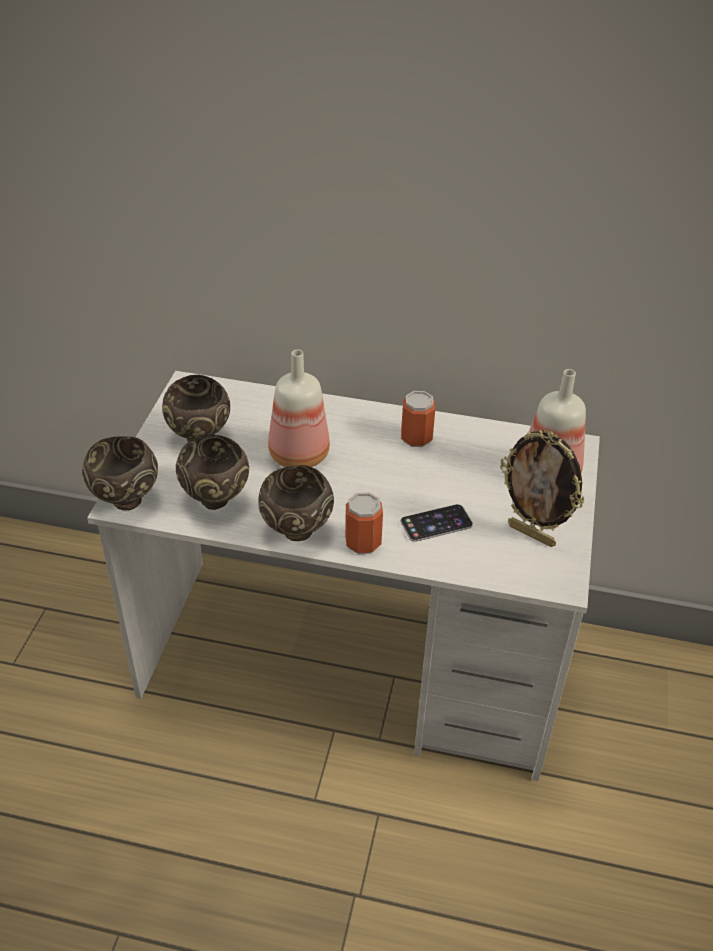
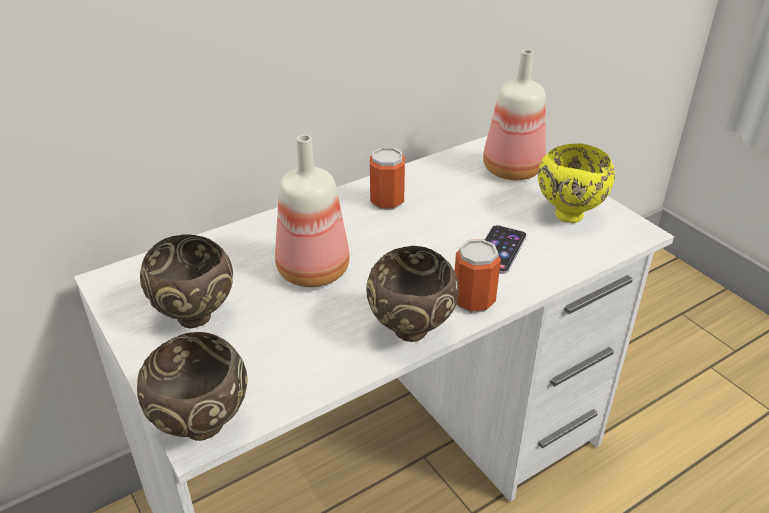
camera: 45 degrees left, 5 degrees down
(216, 501) = (298, 358): brown bowl -> none
(532, 534) = (568, 214): picture frame -> yellow bowl

